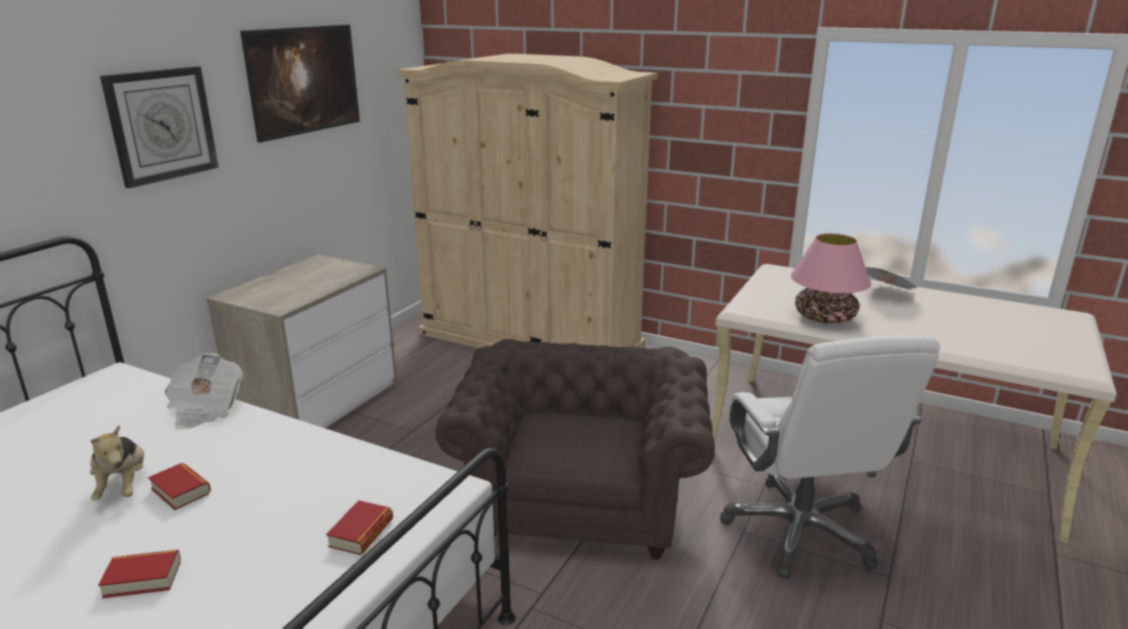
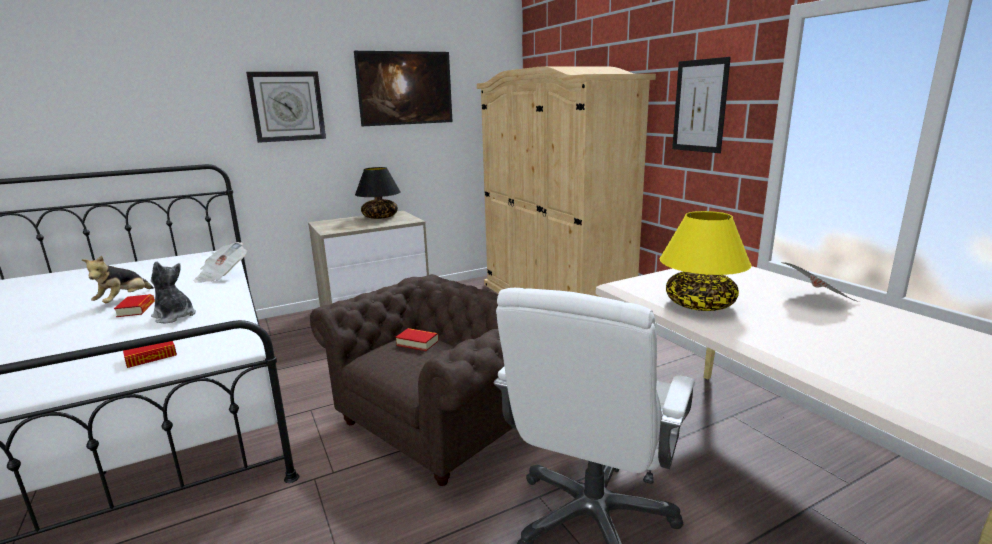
camera: 35 degrees right, 5 degrees down
(143, 578) = (42, 343): book -> book (417, 343)
(271, 481) = (174, 316): none -> plush toy
(307, 271) = (380, 217): none -> black table lamp
(716, 111) = (700, 106): none -> picture
(825, 317) = (700, 305): pink table lamp -> yellow table lamp

